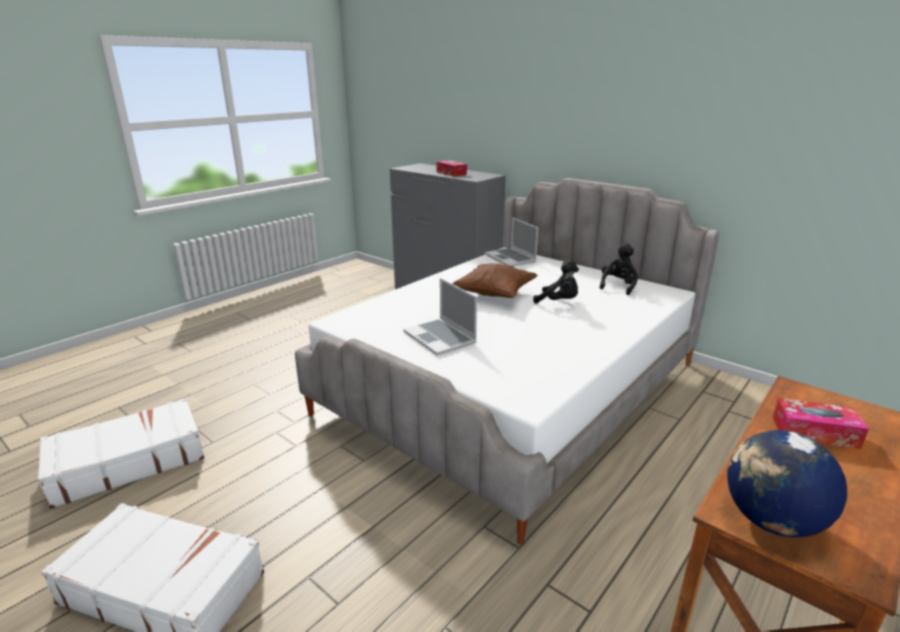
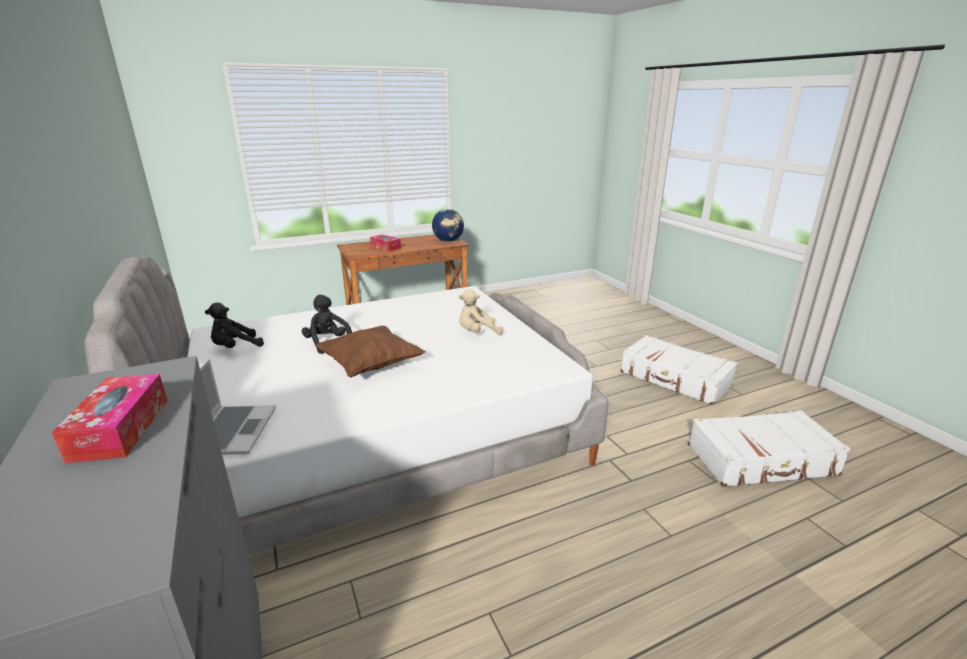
camera: 155 degrees left, 0 degrees up
(441, 338) = (477, 333): laptop -> beige plush toy

